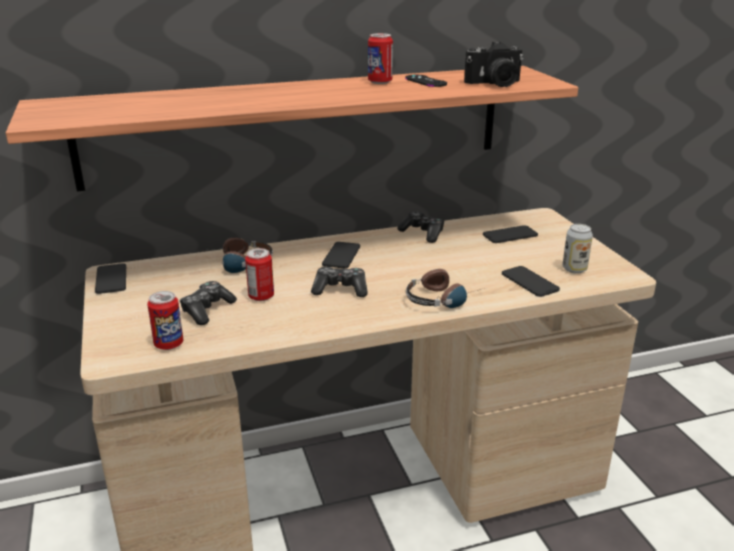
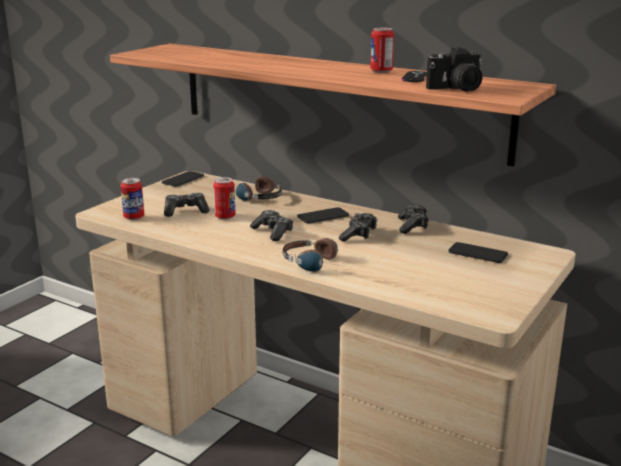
camera: 50 degrees right, 5 degrees down
(407, 258) = (359, 235): none -> game controller
(495, 84) = (457, 89): camera -> camera turned 60 degrees counterclockwise
(529, 282) = (403, 283): phone -> none
(574, 269) = (463, 293): can -> none

